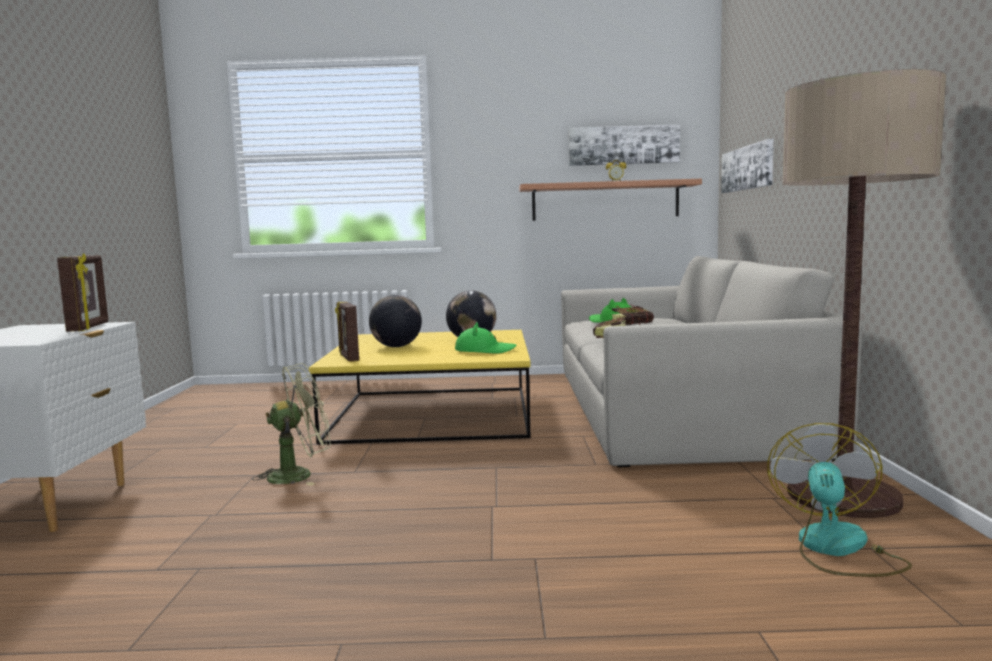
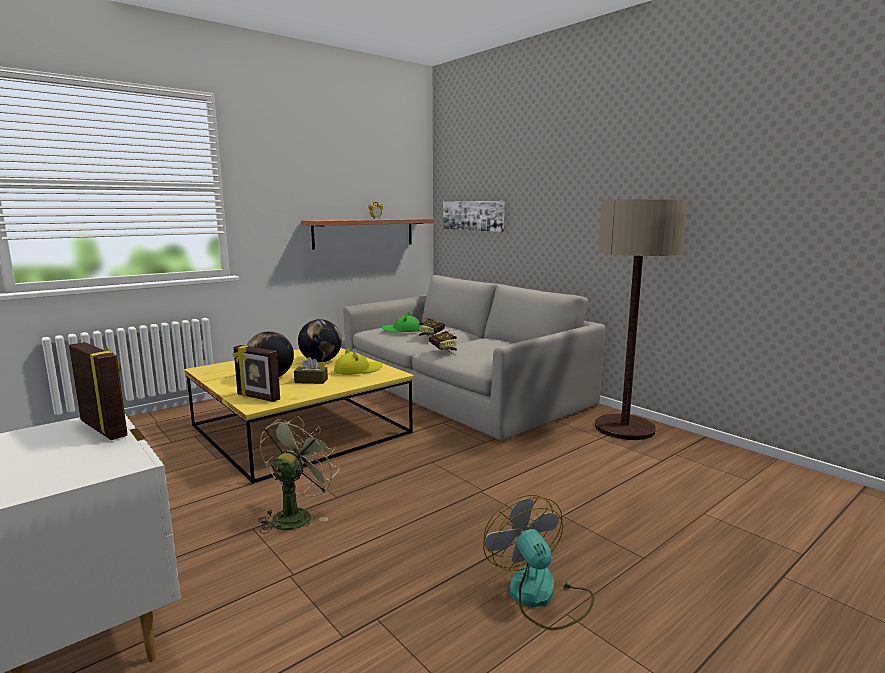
camera: 40 degrees left, 5 degrees up
(421, 353) = (311, 381): none -> brown tissue box
(484, 350) = (358, 370): green hat -> yellow hat
(623, 145) = (375, 189): picture -> none
(836, 549) = (665, 459): fan -> fan (540, 596)

